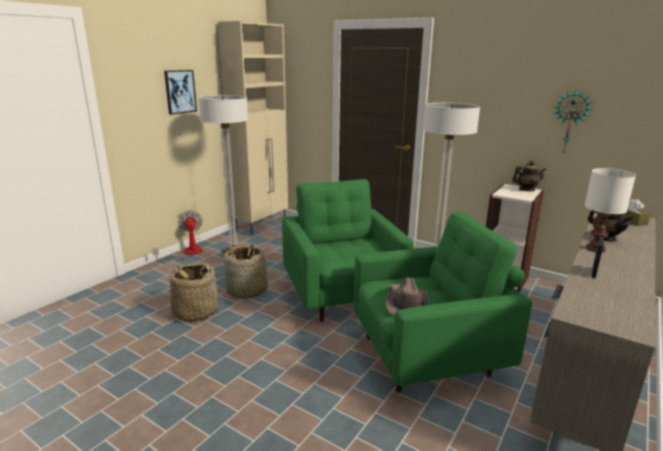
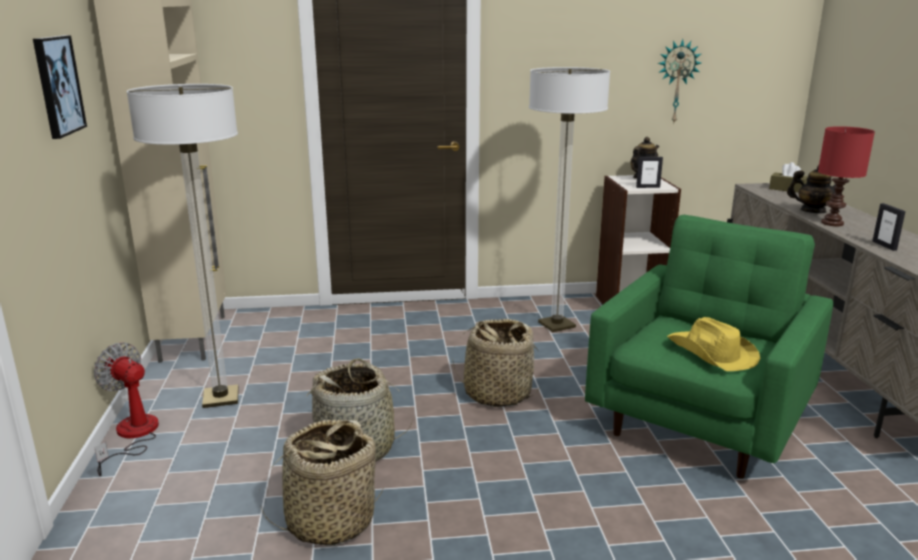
camera: 40 degrees left, 0 degrees up
(343, 294) = (497, 394): green armchair -> basket
(407, 303) = (711, 353): brown hat -> yellow hat
(512, 195) = (648, 187): none -> picture frame
(596, 249) = (833, 223): white table lamp -> red table lamp

